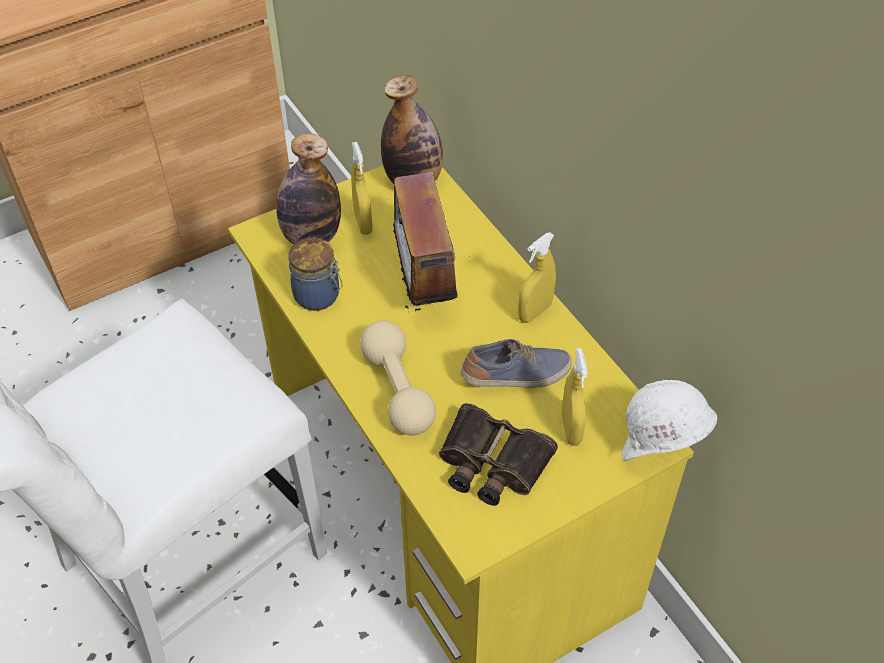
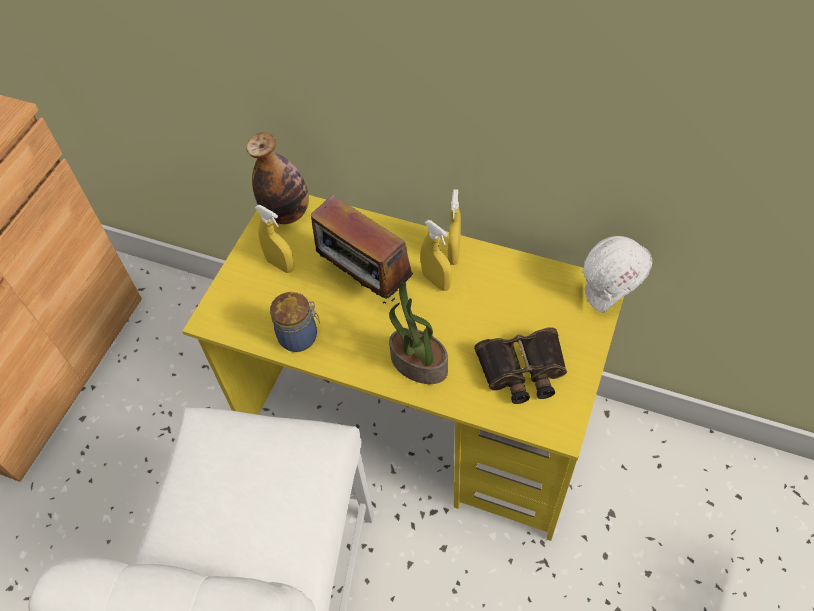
camera: 35 degrees left, 5 degrees up
(311, 237) = (252, 298): bottle -> none
(398, 390) = (417, 364): beige dumbbell -> potted plant
(517, 376) = (483, 303): shoe -> none
(571, 429) = (547, 314): yellow spray bottle -> yellow spray bottle (436, 281)

